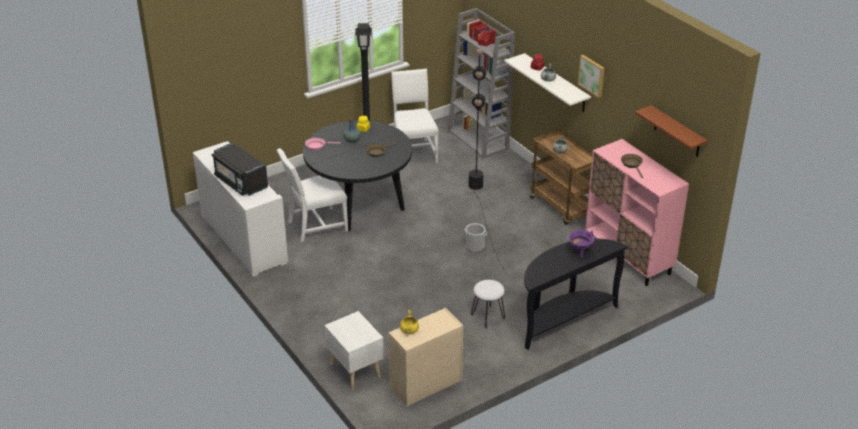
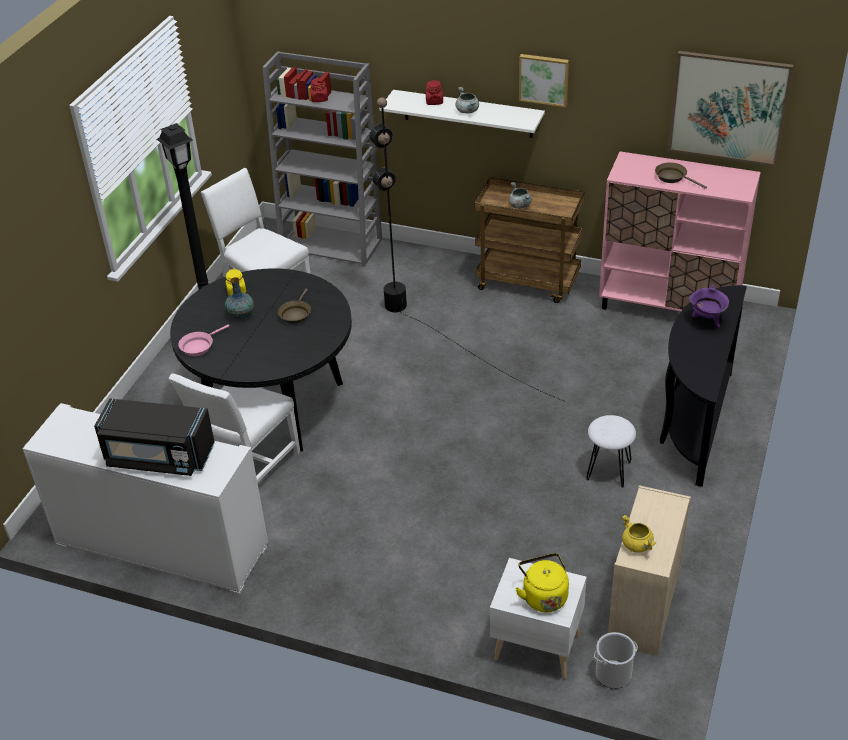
camera: 35 degrees left, 5 degrees up
(353, 334) = (543, 596): none -> yellow kettle
(474, 247) = (487, 386): bucket -> bucket (613, 674)
(677, 132) = (728, 108): brown shelf -> picture

